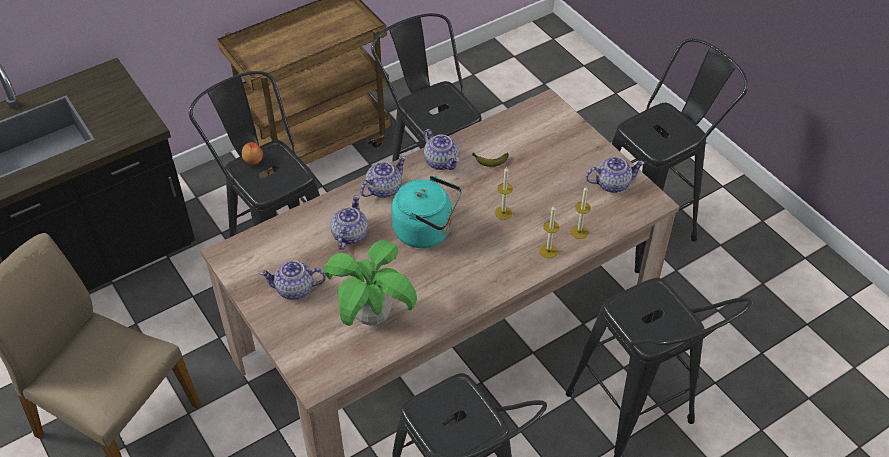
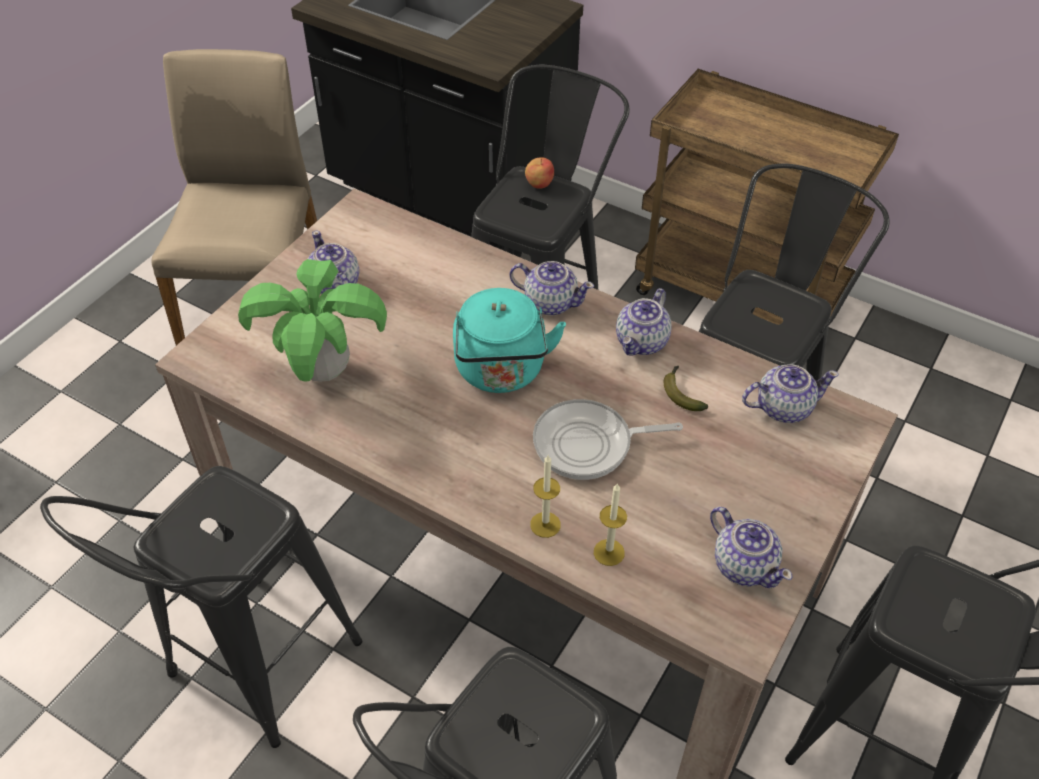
camera: 65 degrees right, 0 degrees up
(349, 235) = (449, 300): teapot -> teapot (782, 407)
(503, 213) = (588, 444): candle -> frying pan

